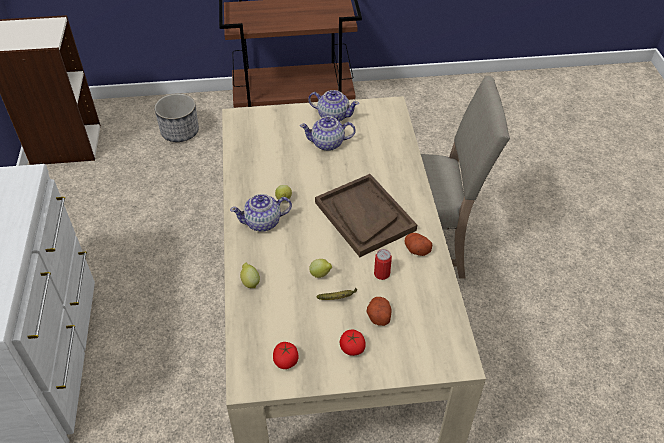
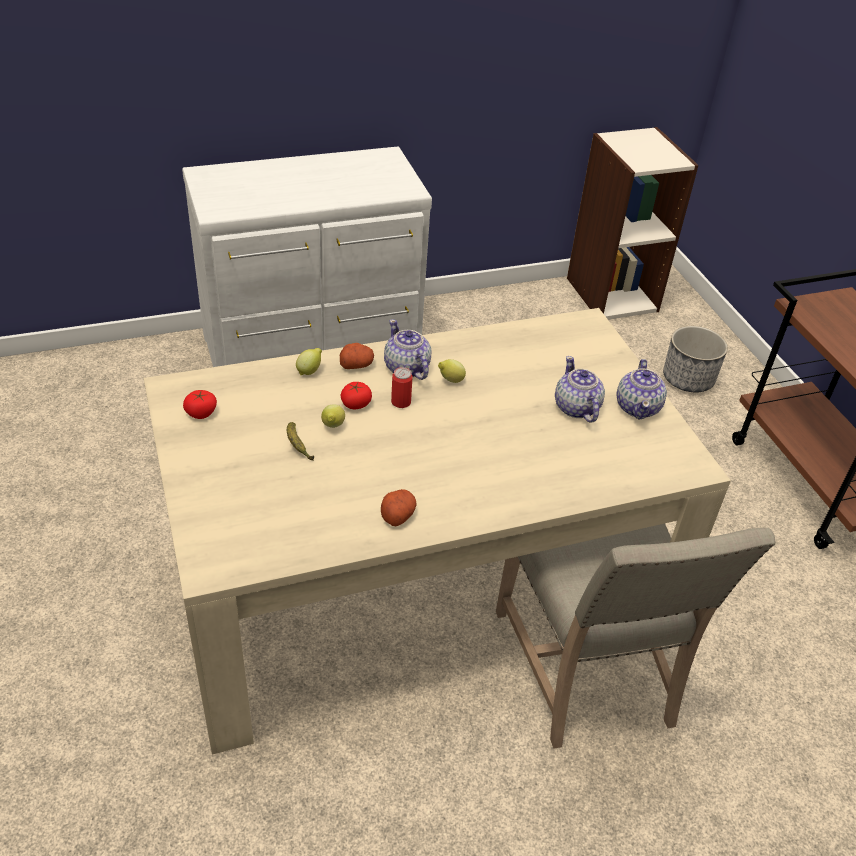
camera: 75 degrees right, 5 degrees down
(352, 348) = (222, 465): tomato -> tomato (355, 404)
(364, 216) = (445, 457): brown tray -> none
(378, 316) = (274, 484): potato -> potato (356, 364)
(382, 274) = (345, 482): can -> can (401, 402)

